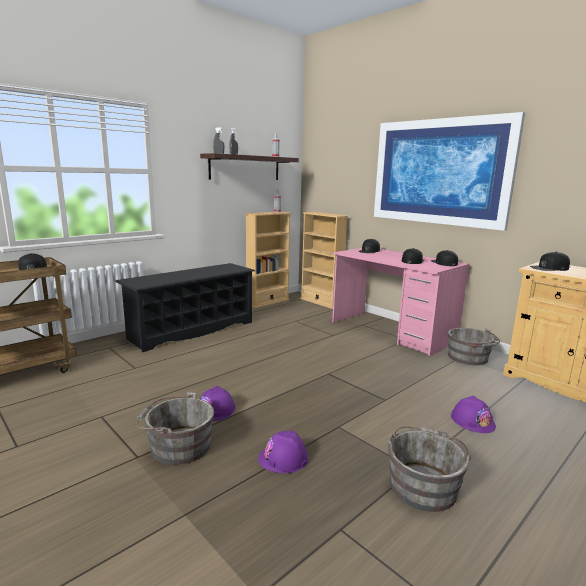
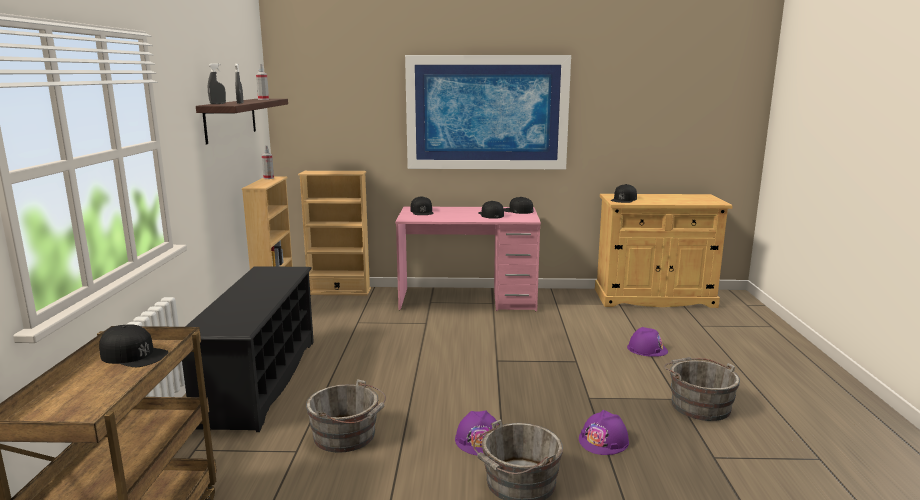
camera: 45 degrees left, 0 degrees up
(469, 358) = (563, 302): grey bucket -> grey bucket (348, 436)

